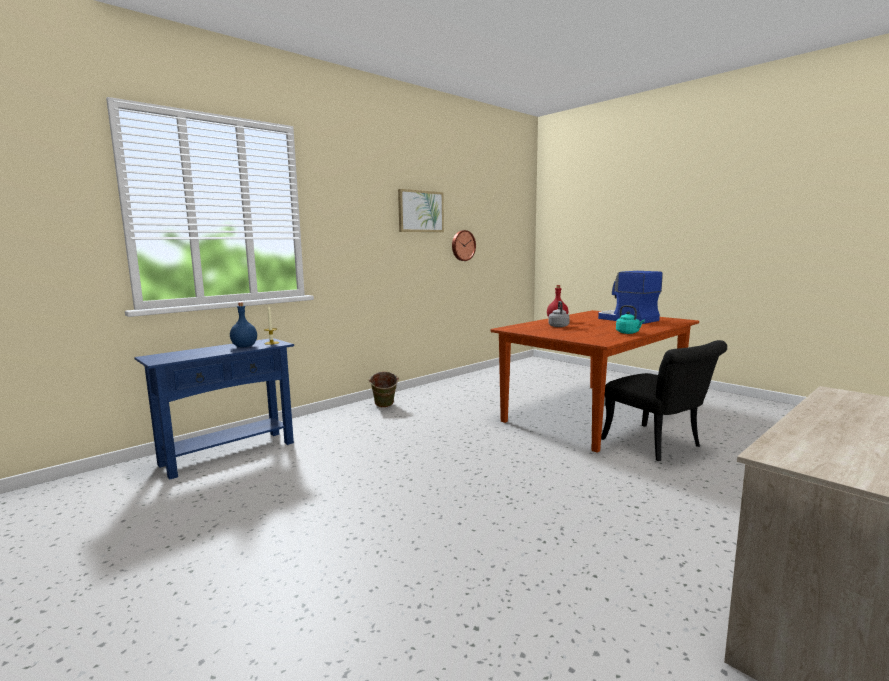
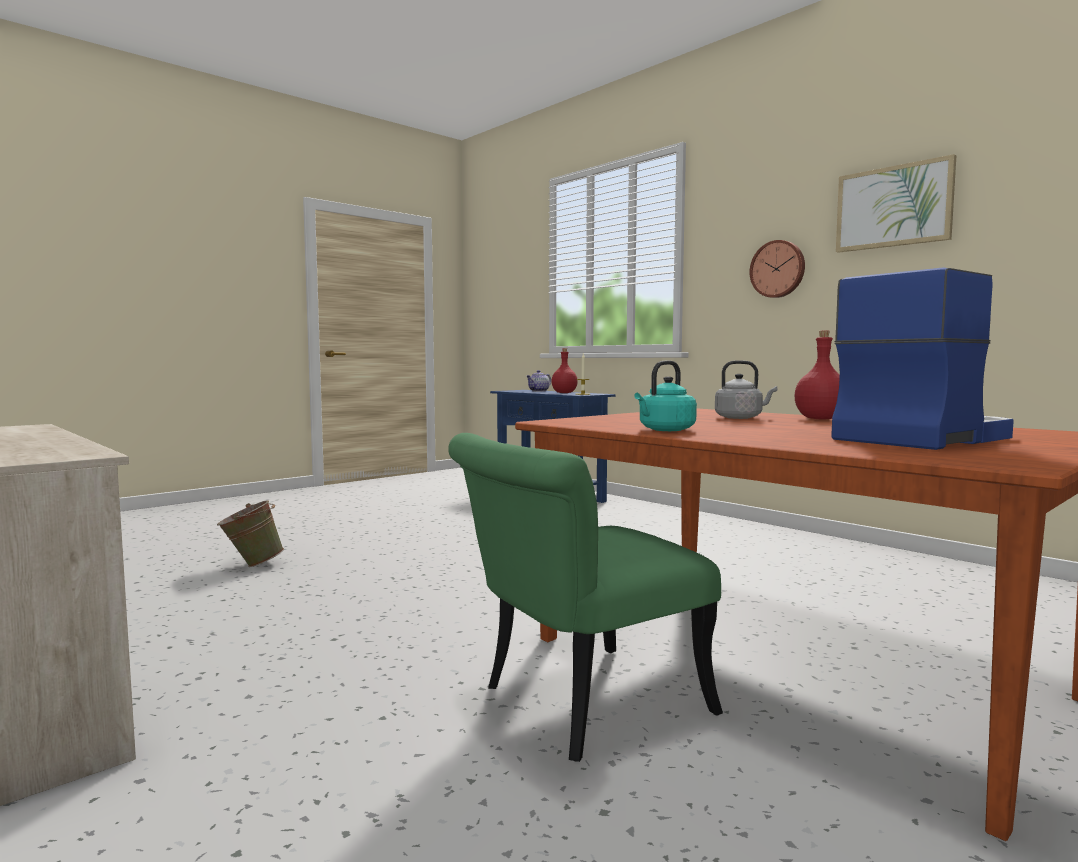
camera: 90 degrees right, 5 degrees down
(193, 352) = (539, 391): none -> teapot
(244, 346) = (564, 393): blue bottle -> red bottle
(384, 407) = (722, 529): green bucket -> green bucket (251, 565)
(462, 245) = (1024, 262): wall clock -> wall clock (778, 269)
(659, 446) = (576, 706): black chair -> green chair

